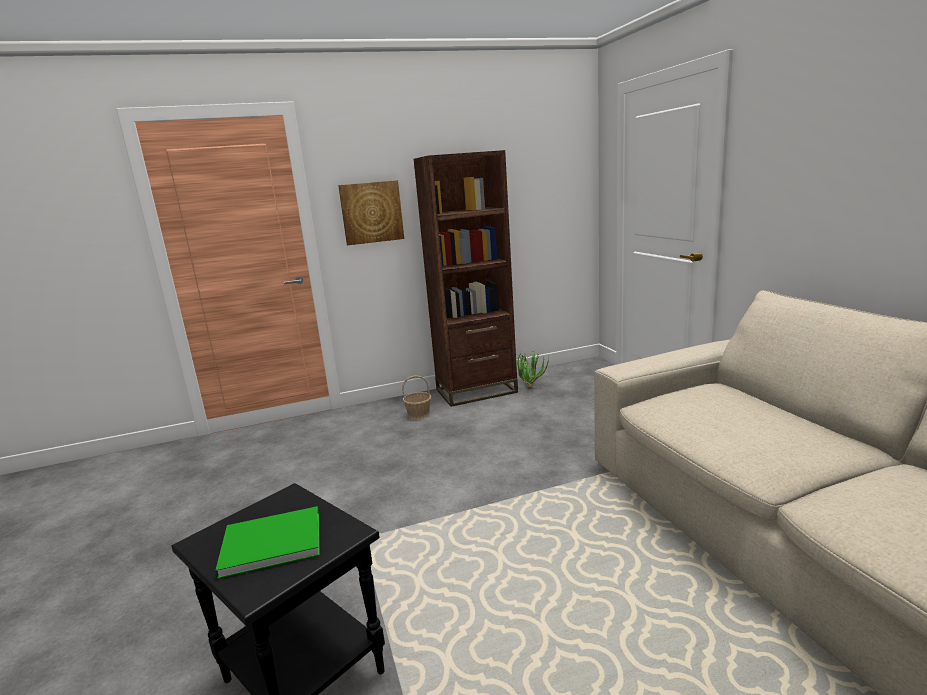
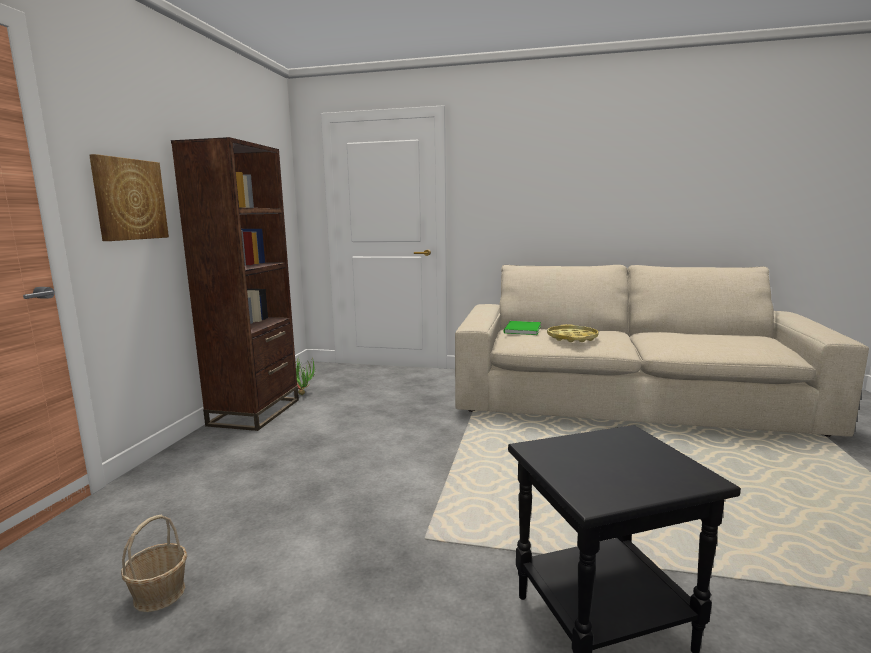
camera: 60 degrees left, 5 degrees down
(269, 542) = (622, 465): green book -> green book (521, 330)
(419, 414) = (238, 448): basket -> basket (160, 594)
(728, 427) = (572, 338): none -> yellow tray

